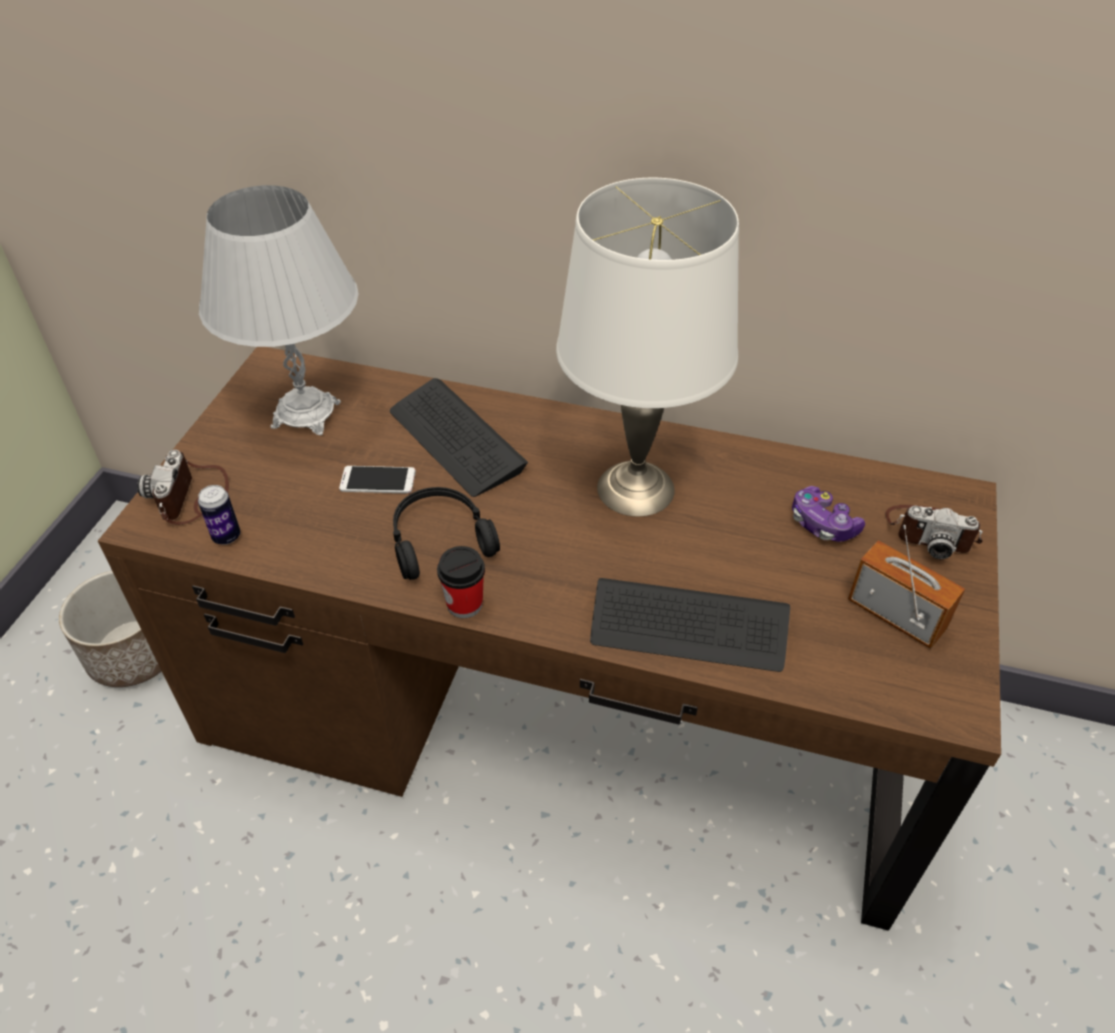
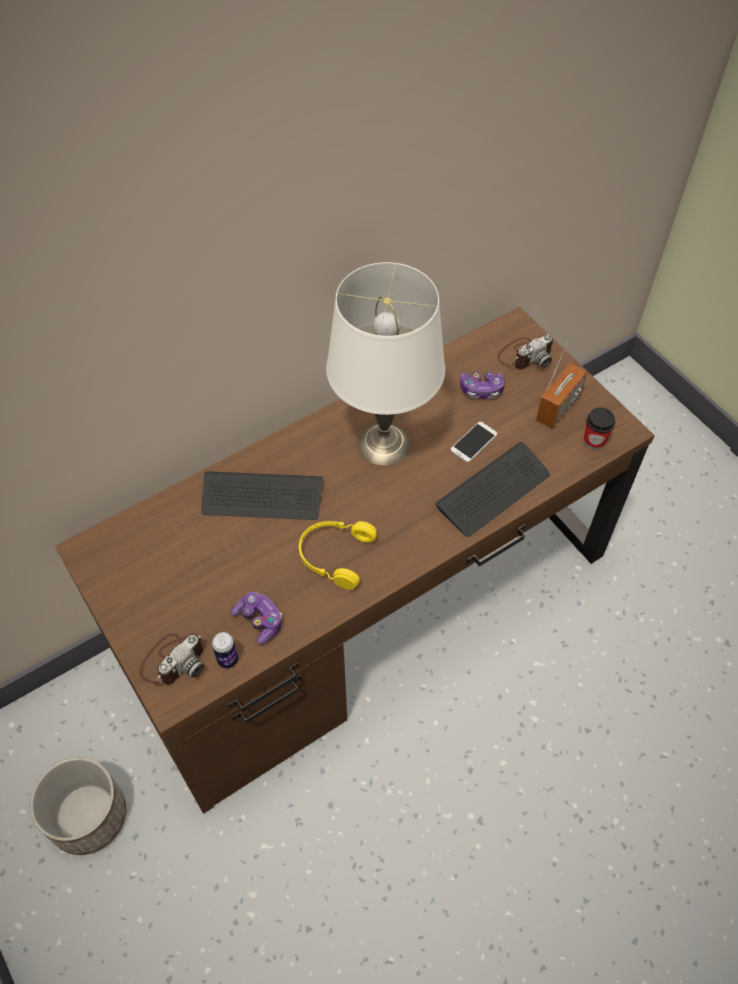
camera: 50 degrees left, 10 degrees up
(193, 497) = (173, 660): camera -> camera turned 90 degrees counterclockwise
(297, 531) = (259, 621): none -> game controller
(306, 414) = (158, 558): white table lamp -> none
(378, 480) = (257, 556): phone -> phone (474, 442)
(439, 539) = (334, 555): black headphones -> yellow headphones
(464, 604) = (392, 574): cup -> cup (594, 441)
(896, 615) = (558, 408): radio -> radio turned 135 degrees clockwise

